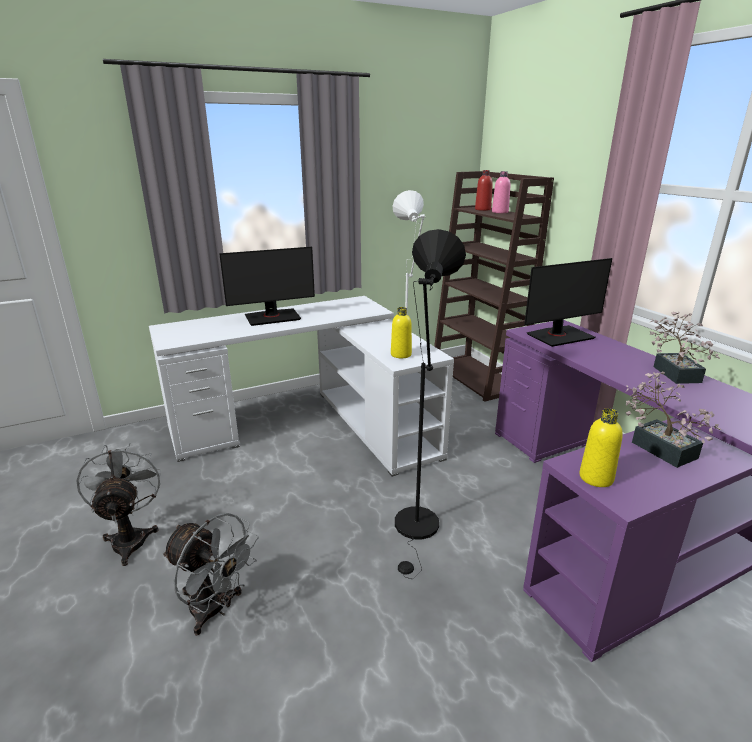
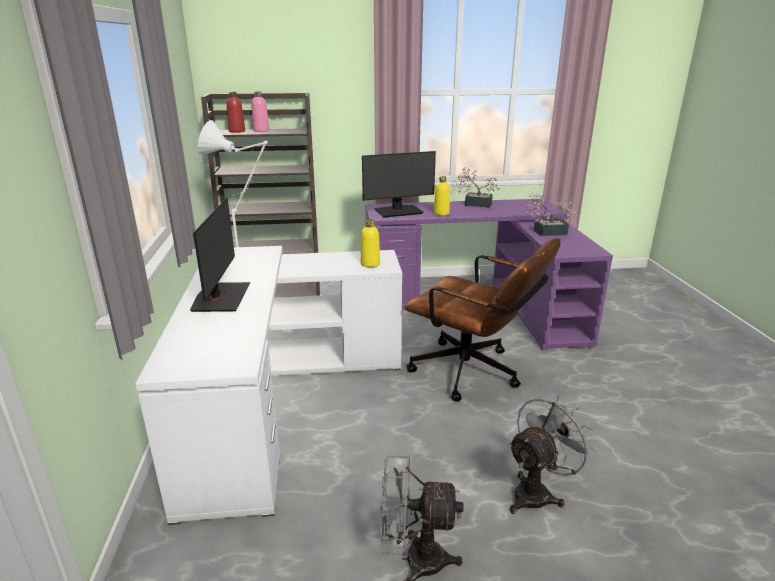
camera: 70 degrees left, 0 degrees up
(417, 530) = (474, 374): black floor lamp -> brown office chair
(559, 336) = (398, 211): monitor -> monitor turned 75 degrees clockwise
(596, 478) = (574, 251): yellow bottle -> yellow bottle (441, 213)

